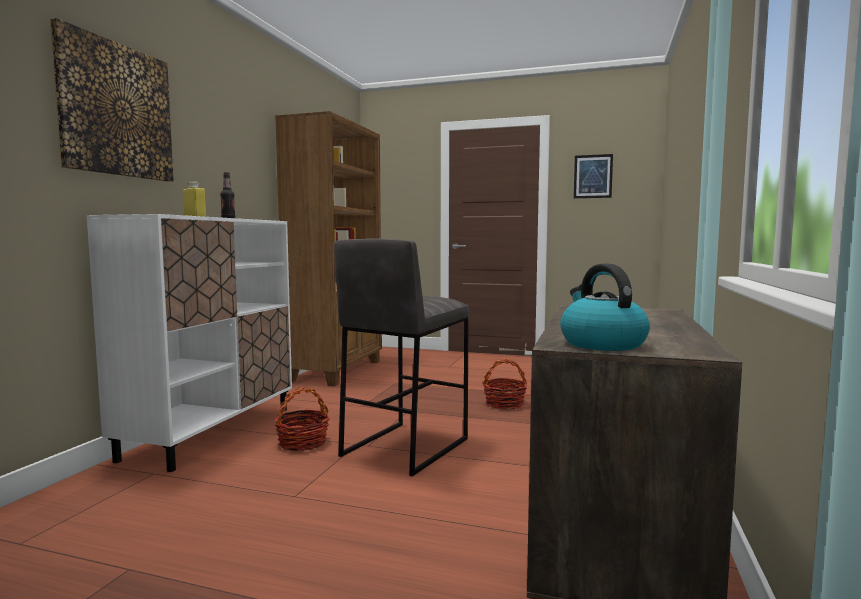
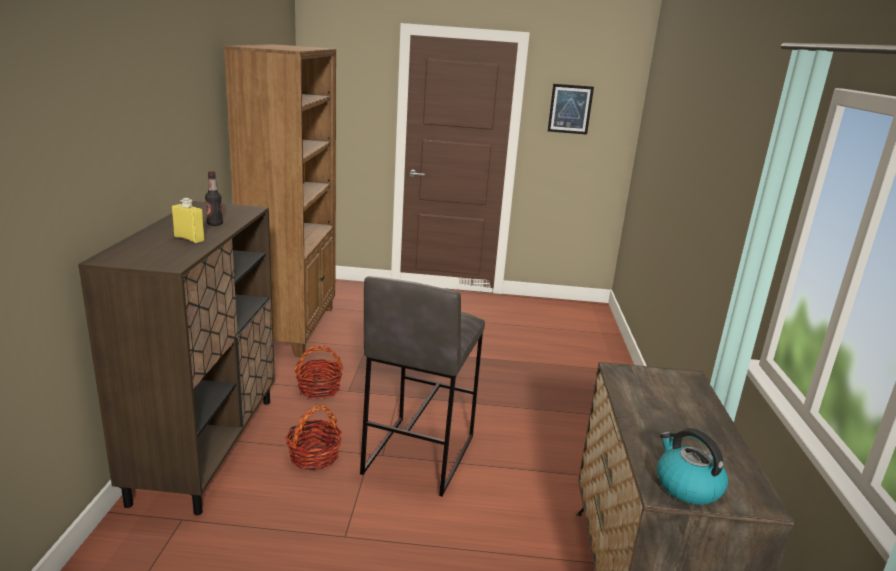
camera: 15 degrees left, 15 degrees up
(116, 110) = (87, 120): picture -> none
(212, 432) = (206, 447): white cabinet -> brown cabinet
(504, 404) = (489, 378): basket -> basket (319, 389)

